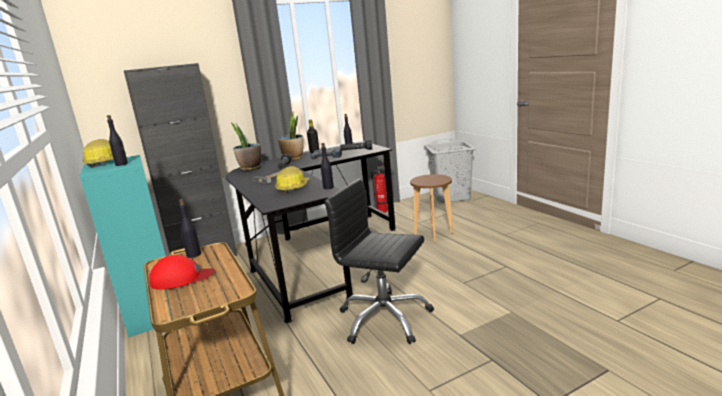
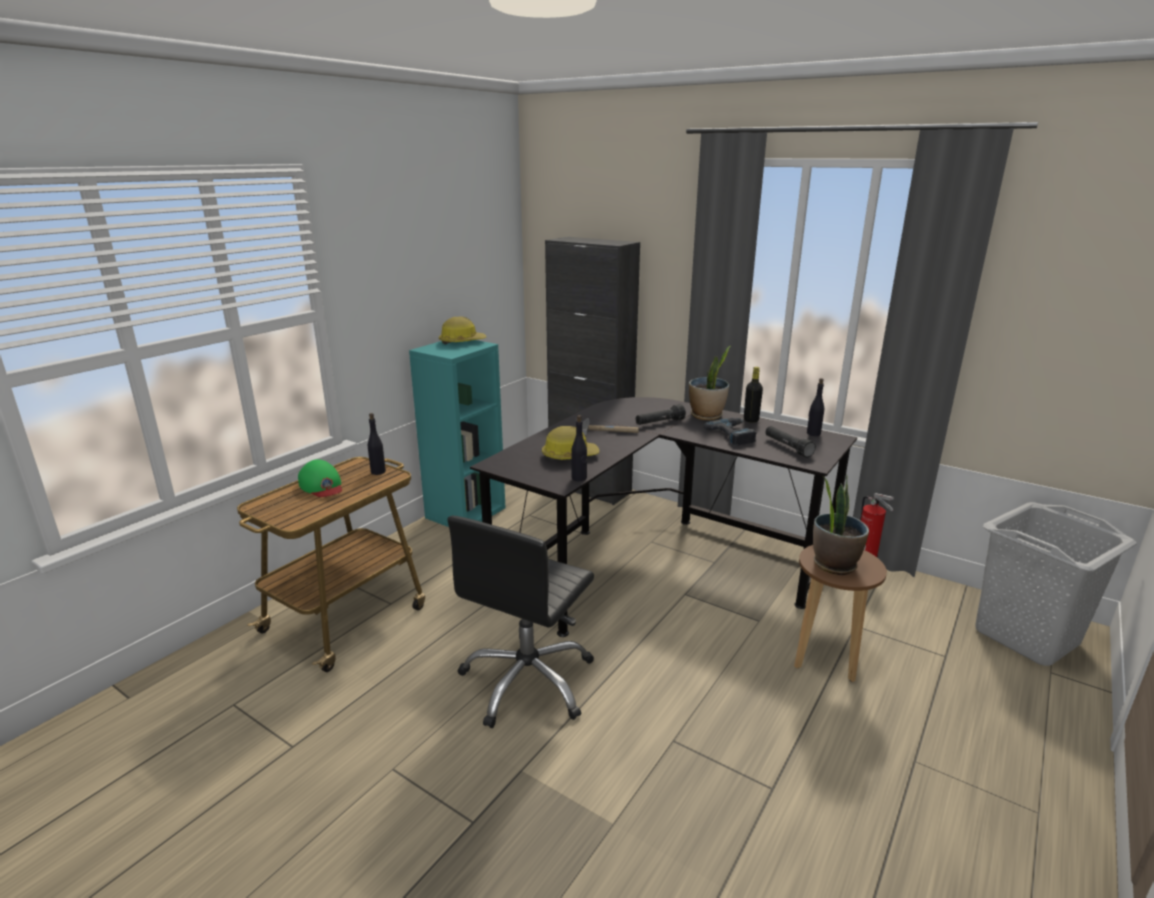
camera: 60 degrees right, 5 degrees up
(122, 164) = (451, 351): black bottle -> none
(181, 278) = (321, 485): red cap -> green cap
(250, 168) = (639, 405): potted plant -> potted plant (834, 564)
(384, 319) = (528, 681): black office chair -> black office chair turned 150 degrees counterclockwise

